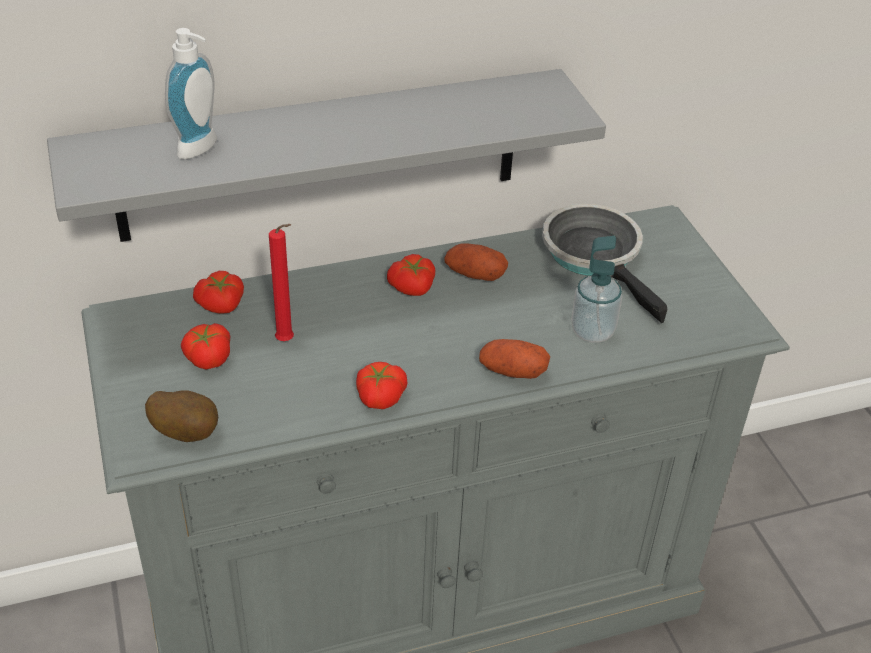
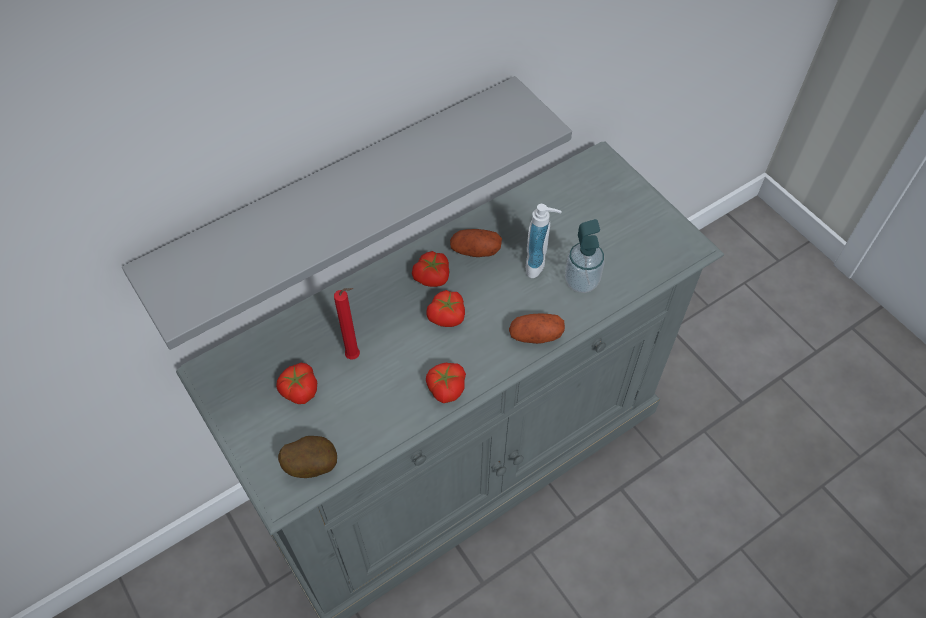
camera: 15 degrees left, 15 degrees up
(202, 149) = (260, 244): soap dispenser -> soap dispenser (539, 265)
(221, 306) = (289, 336): tomato -> tomato (447, 317)
(596, 257) = (561, 208): frying pan -> none

